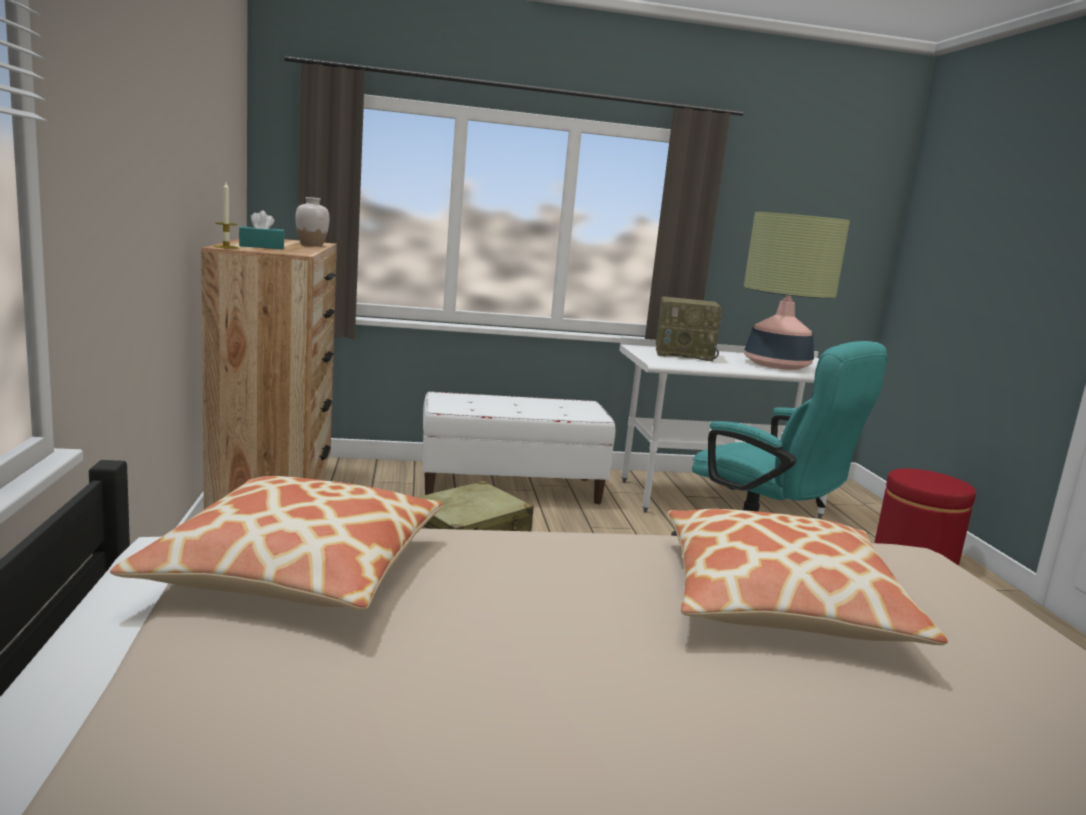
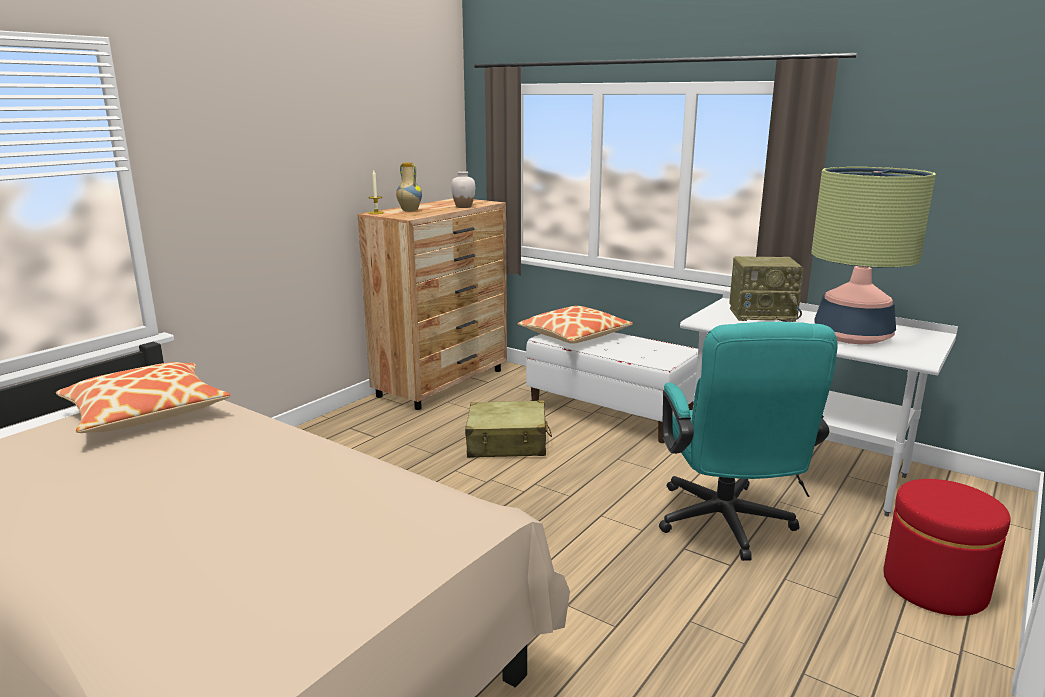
camera: 45 degrees right, 5 degrees up
(262, 247) = (409, 211): turquoise tissue box -> vase
(685, 354) = (763, 314): radio -> radio turned 45 degrees counterclockwise
(779, 600) = (292, 504): pillow -> pillow (574, 335)

